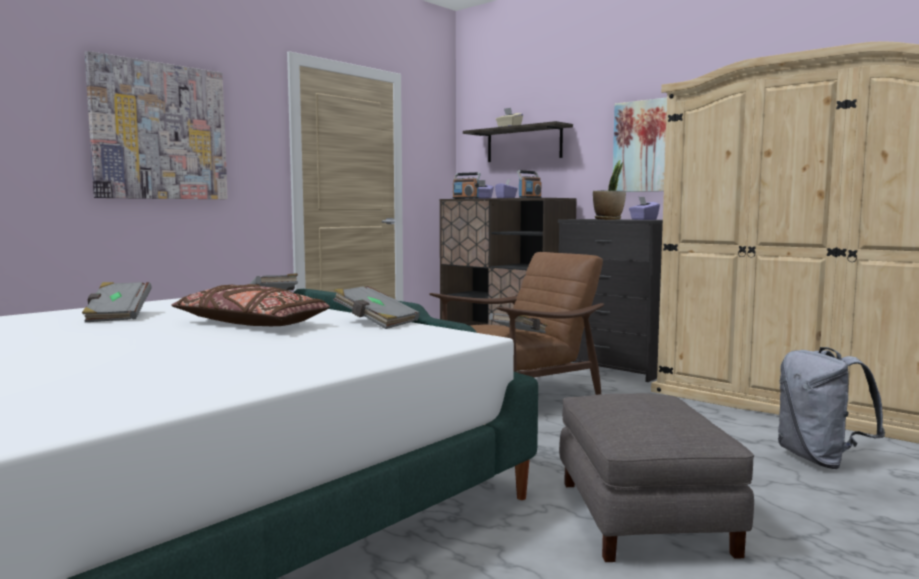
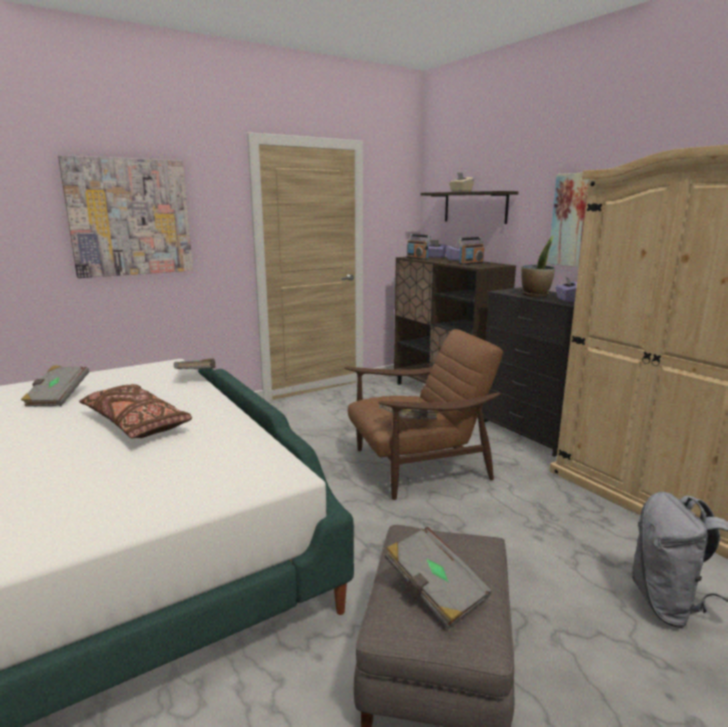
camera: 15 degrees right, 10 degrees up
(375, 322) = (235, 431): grey book -> grey book (435, 591)

